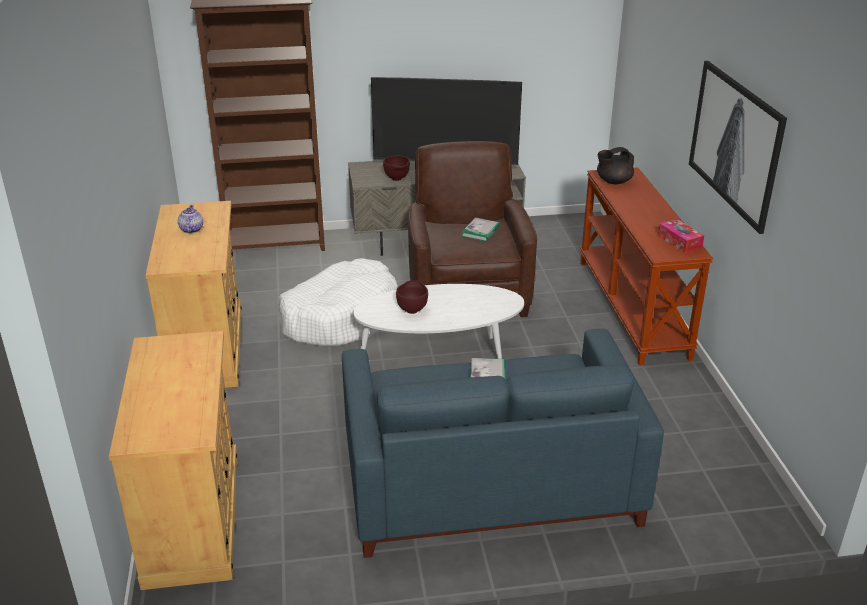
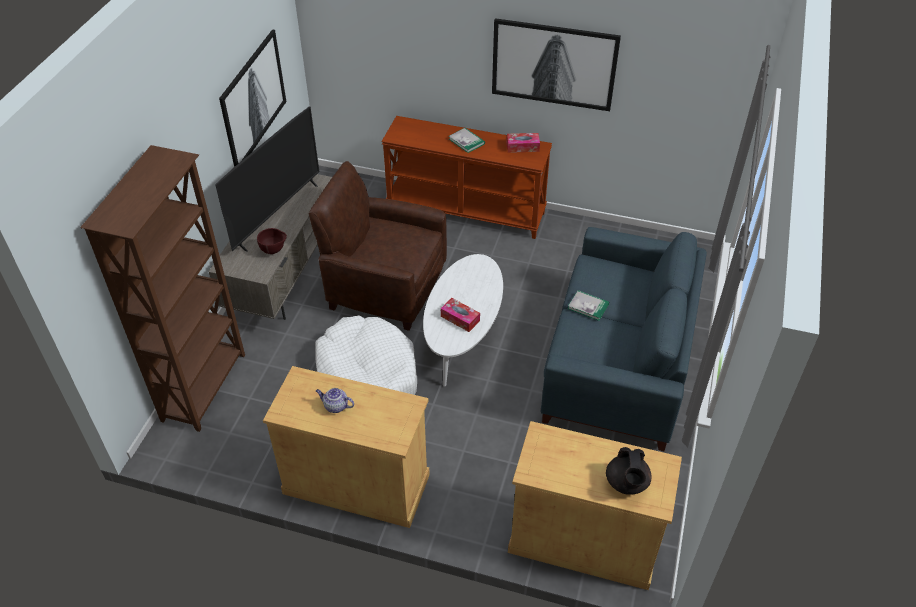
camera: 65 degrees left, 15 degrees up
(412, 310) = (460, 318): brown bowl -> tissue box
(480, 231) = (388, 236): book -> book (466, 141)
(495, 58) = (252, 99): none -> picture
(613, 181) = (411, 136): black teapot -> black teapot (626, 483)

